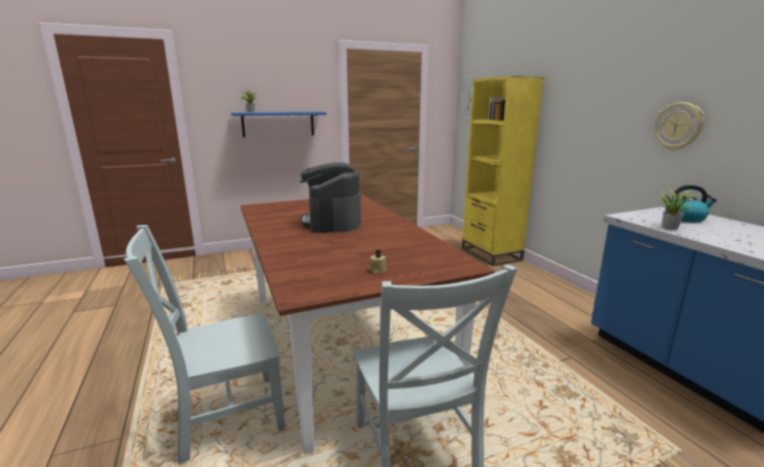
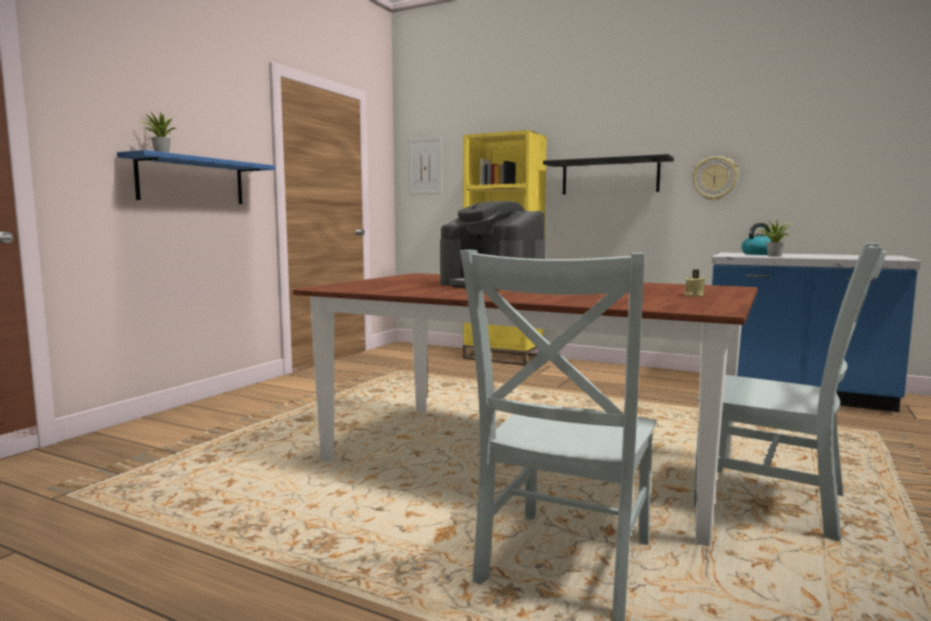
camera: 40 degrees left, 10 degrees down
(586, 116) = (609, 176): none -> black shelf

